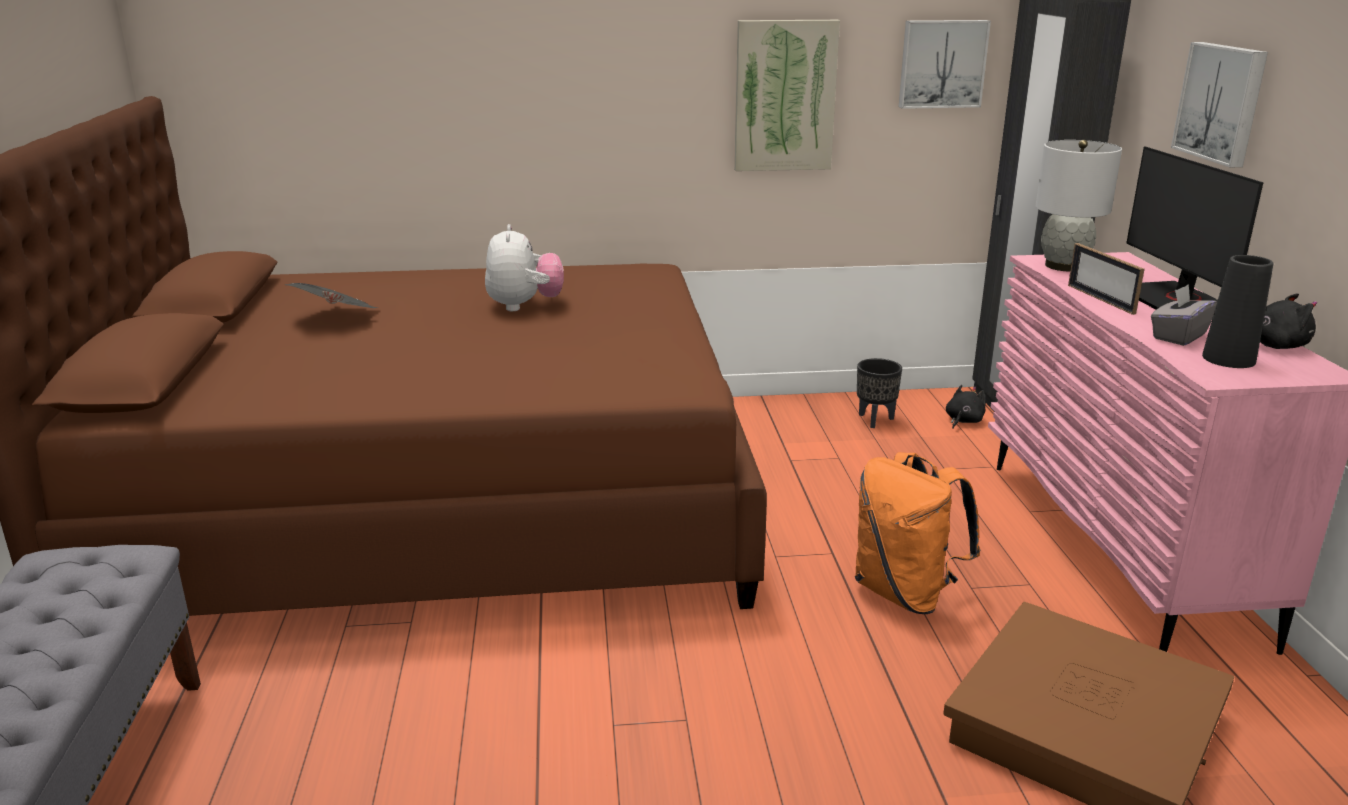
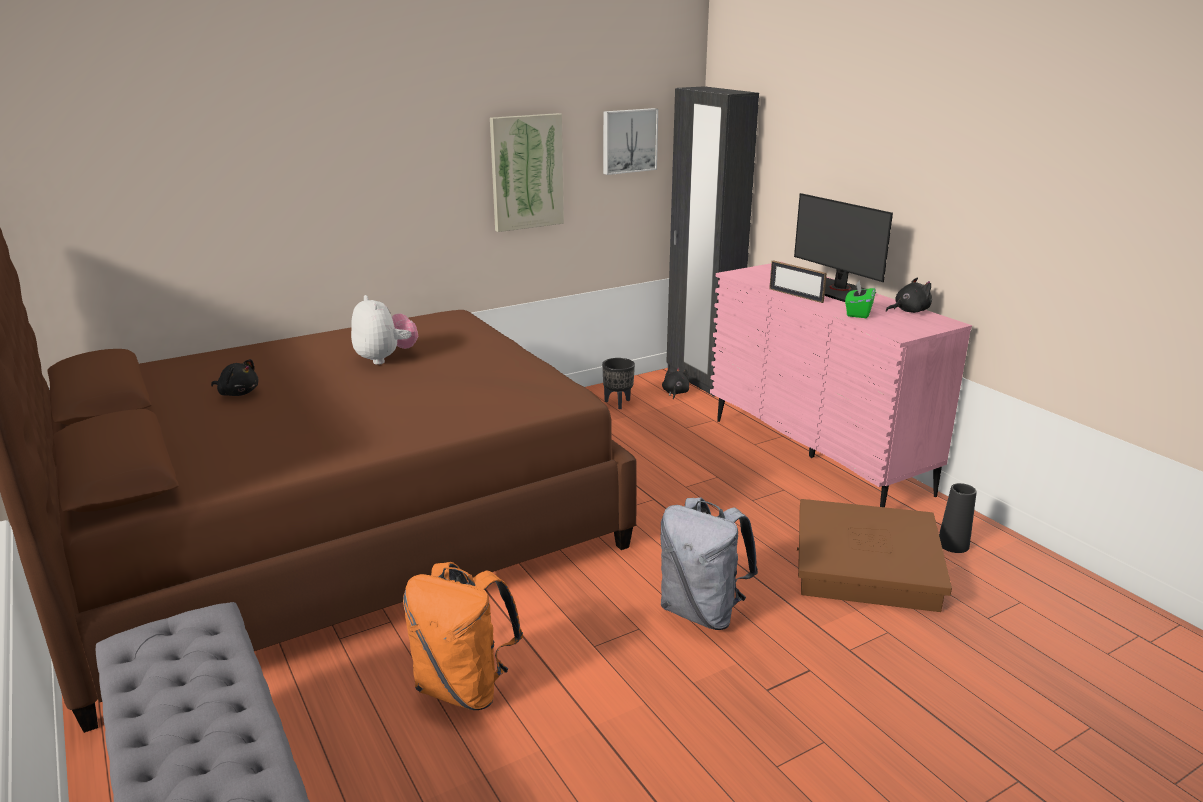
camera: 25 degrees left, 0 degrees up
(338, 318) = (238, 393): newspaper -> black plush toy
(787, 723) = (702, 612): none -> grey backpack
(905, 593) = (716, 513): orange backpack -> orange backpack (464, 688)
(1064, 266) = (754, 276): white table lamp -> none
(1178, 336) = (858, 313): grey tissue box -> green tissue box
(1222, 103) = (840, 162): picture -> none
(1228, 359) = (895, 322): black vase -> black vase (953, 544)

